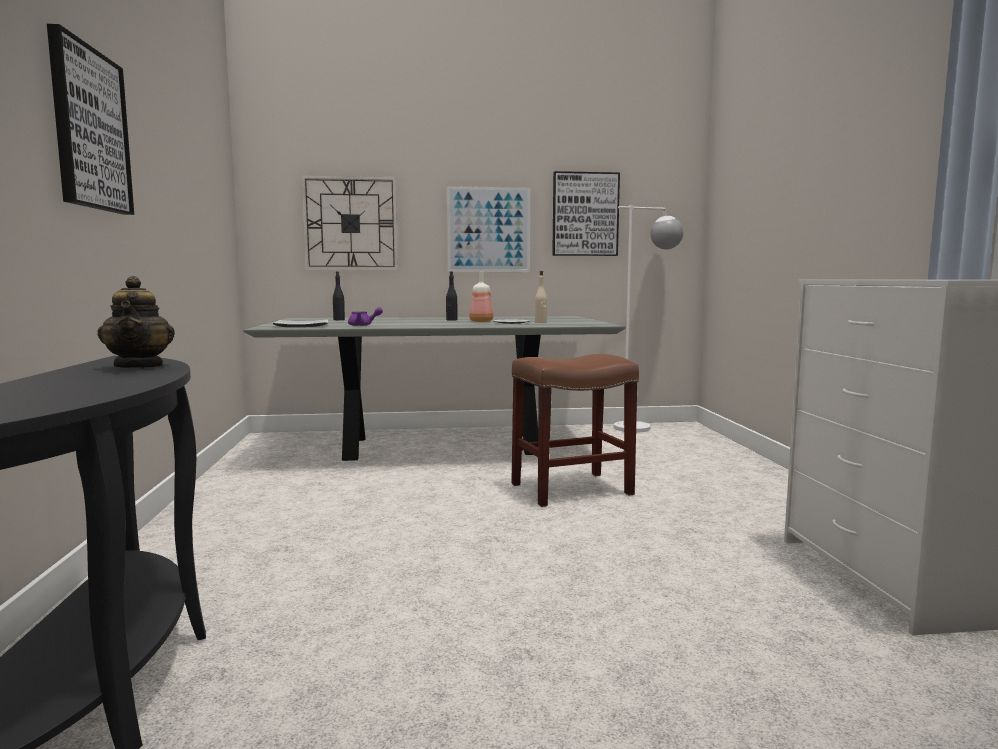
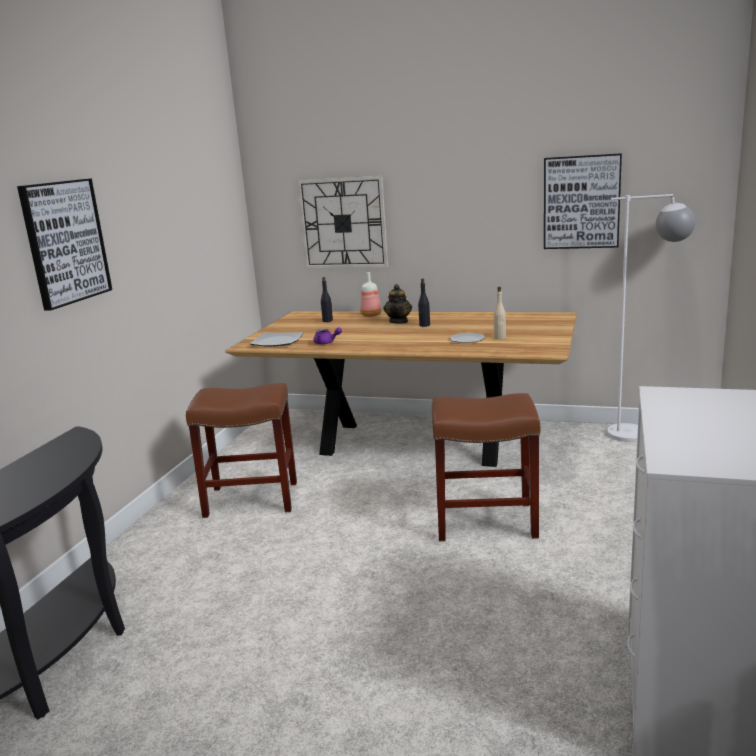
camera: 25 degrees right, 10 degrees up
(140, 366) = (67, 457): teapot -> teapot (399, 321)
(288, 499) = (250, 500): none -> brown stool
(440, 446) = (413, 444): grey dining table -> brown dining table
(481, 321) = (445, 333): bottle -> bottle (371, 315)
(488, 230) = (475, 223): picture -> none

